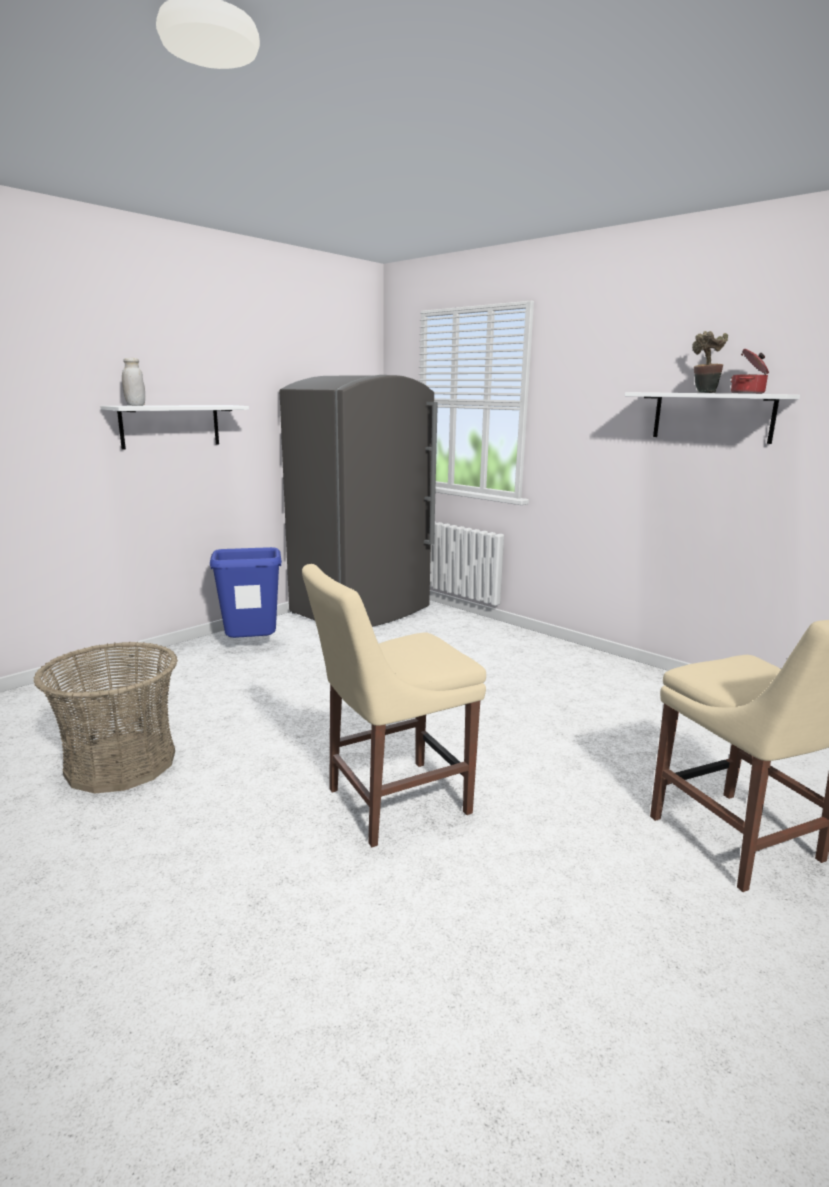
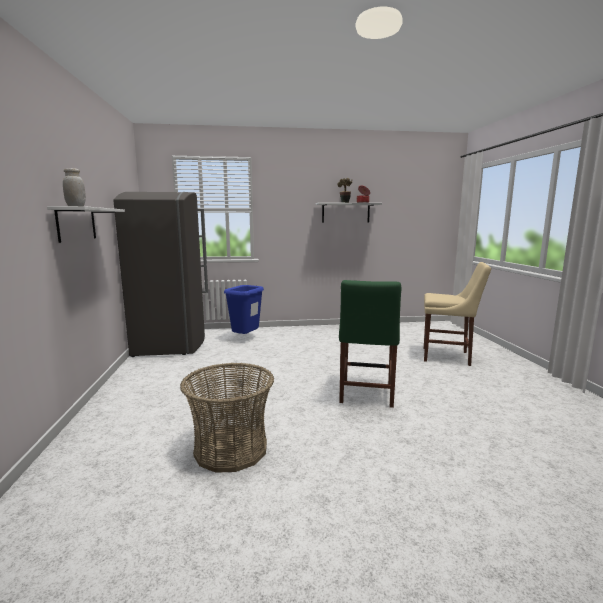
camera: 50 degrees left, 5 degrees down
(252, 647) = (153, 378): blue trash can -> blue trash can (245, 338)
(391, 802) = (366, 394): beige chair -> green chair

